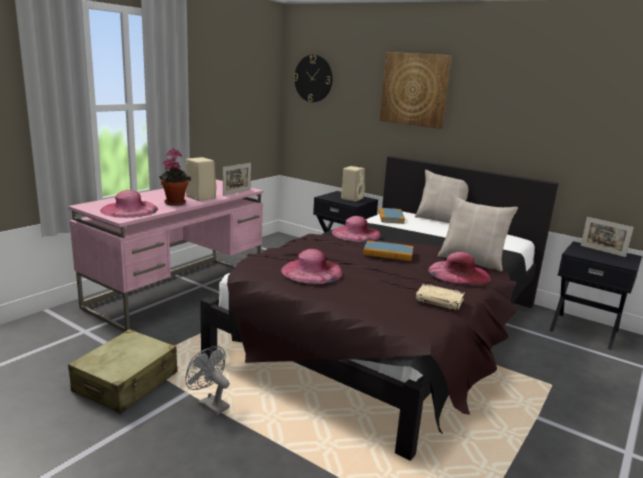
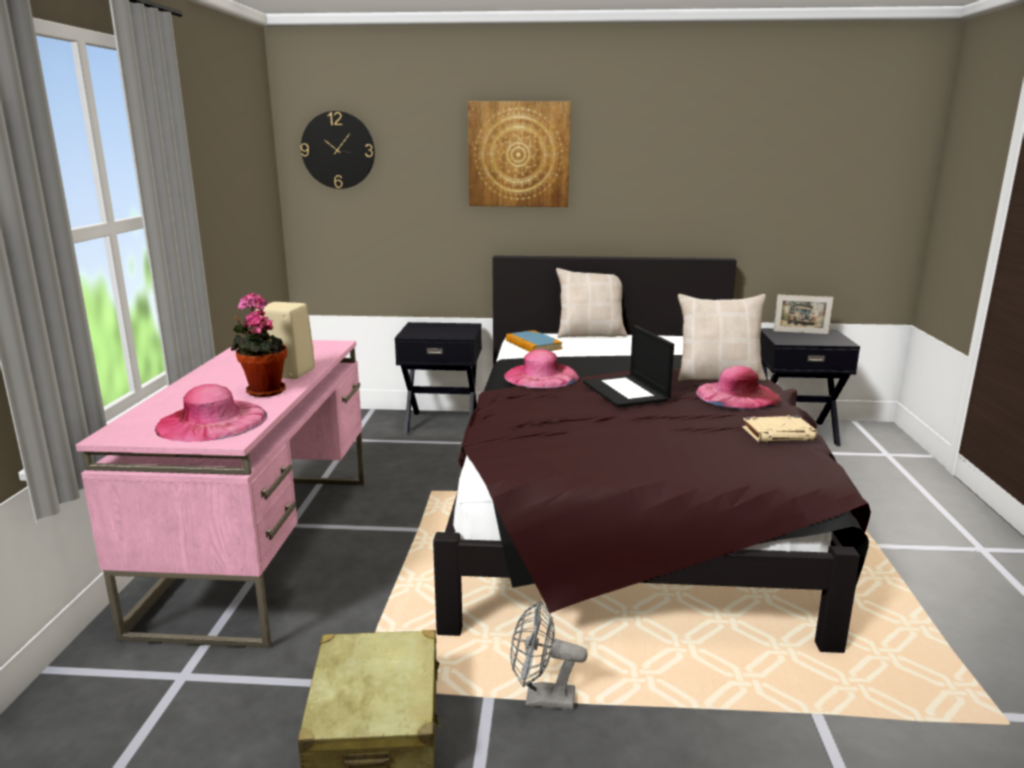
camera: 30 degrees left, 0 degrees up
(237, 192) = (326, 352): picture frame -> none
(312, 271) = (588, 442): pink hat -> none
(352, 198) = (448, 329): beige speaker -> none
(388, 253) = (626, 392): book -> laptop

